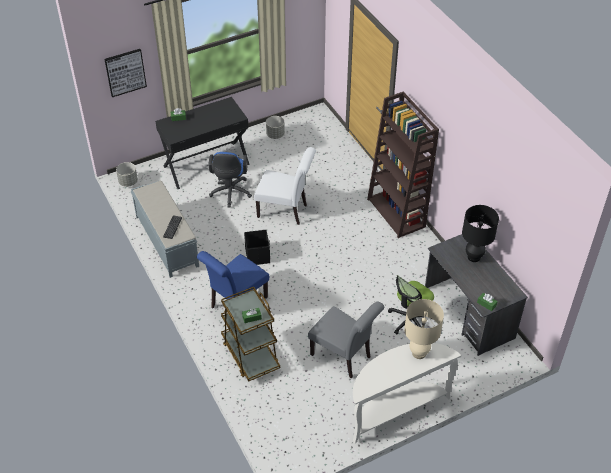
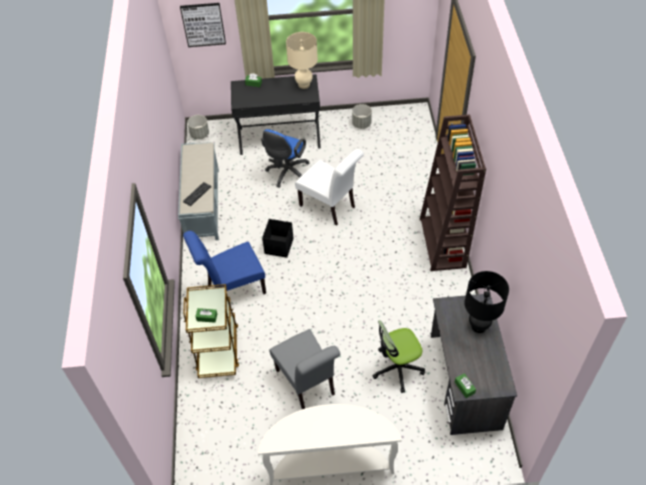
camera: 25 degrees right, 5 degrees up
(419, 353) = (356, 420): beige table lamp -> beige table lamp (304, 85)

